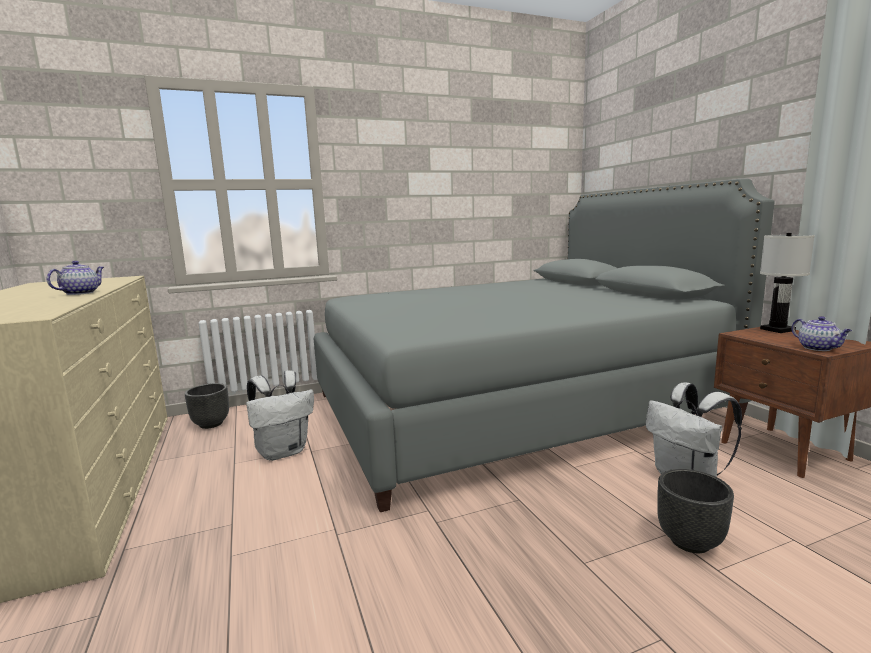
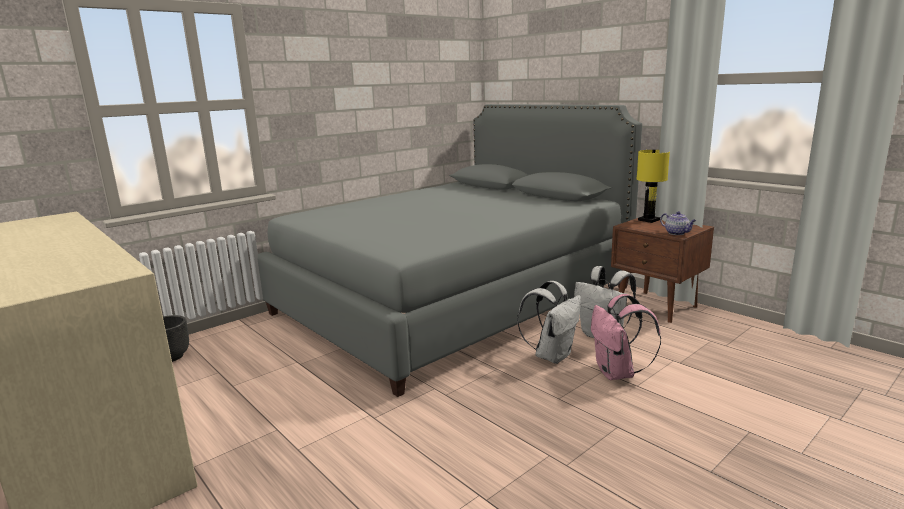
camera: 20 degrees left, 5 degrees up
(81, 293) = (84, 242): teapot -> none
(283, 451) = (273, 368): white backpack -> white backpack (552, 355)
(691, 542) = (617, 373): black planter -> pink backpack
(776, 330) = (648, 220): white table lamp -> yellow table lamp

